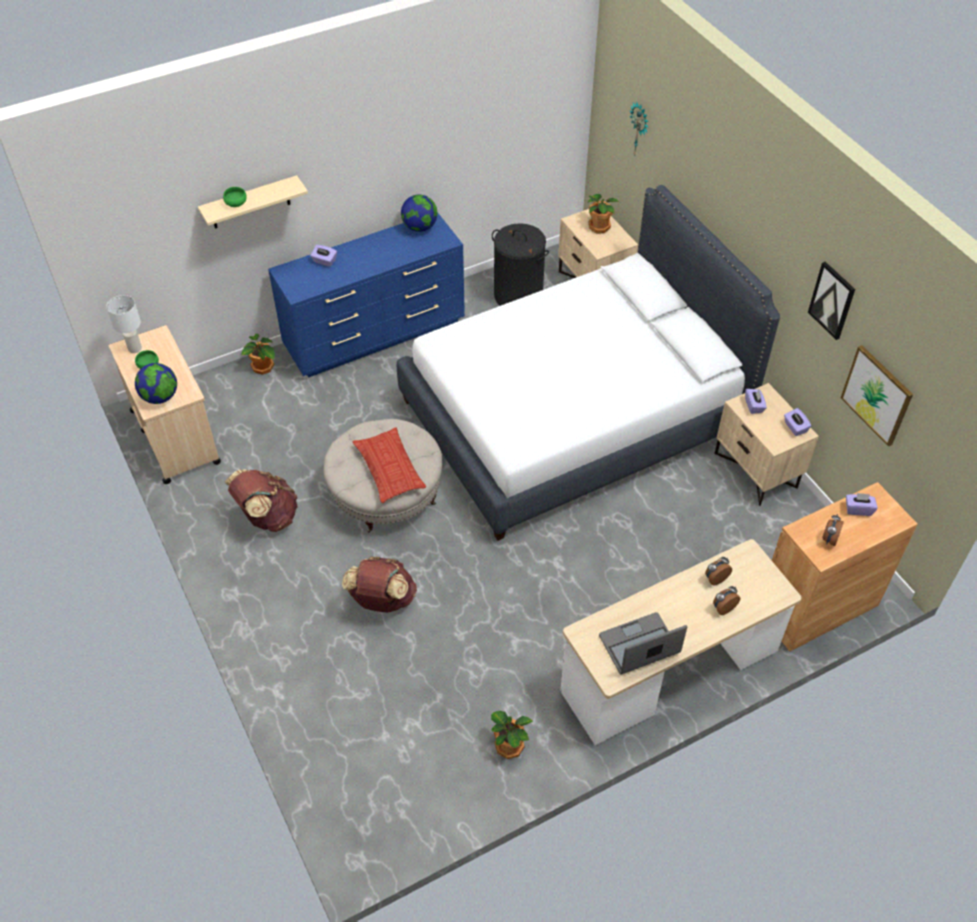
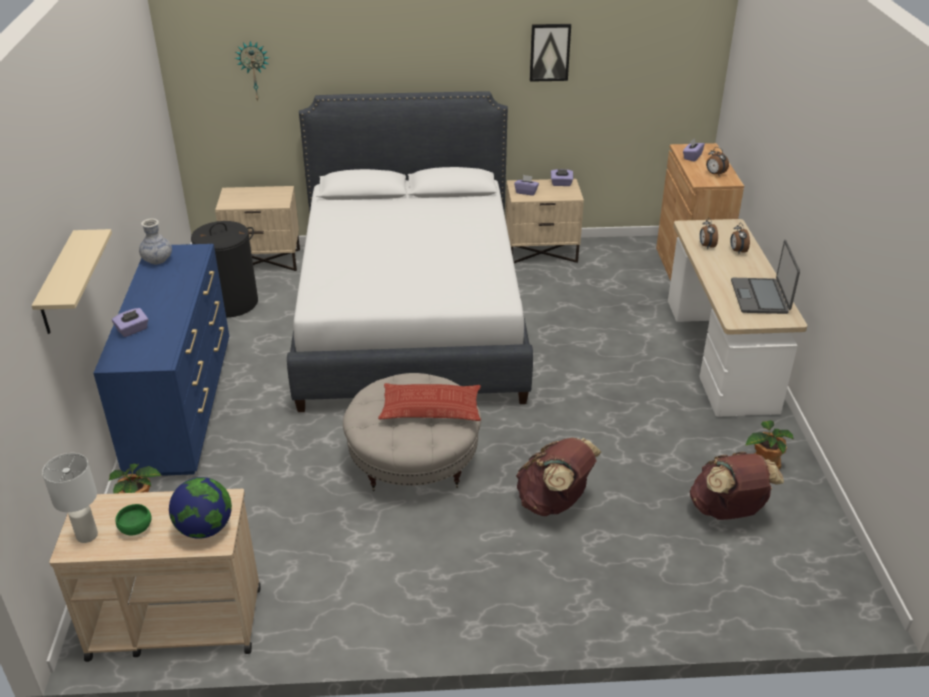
camera: 65 degrees left, 15 degrees down
(236, 204) = (68, 277): green bowl -> none
(267, 517) = (378, 565): brown backpack -> brown backpack (728, 511)
(420, 227) = (157, 260): globe -> vase
(599, 226) = (250, 195): potted plant -> none
(877, 395) = (619, 95): picture -> none

